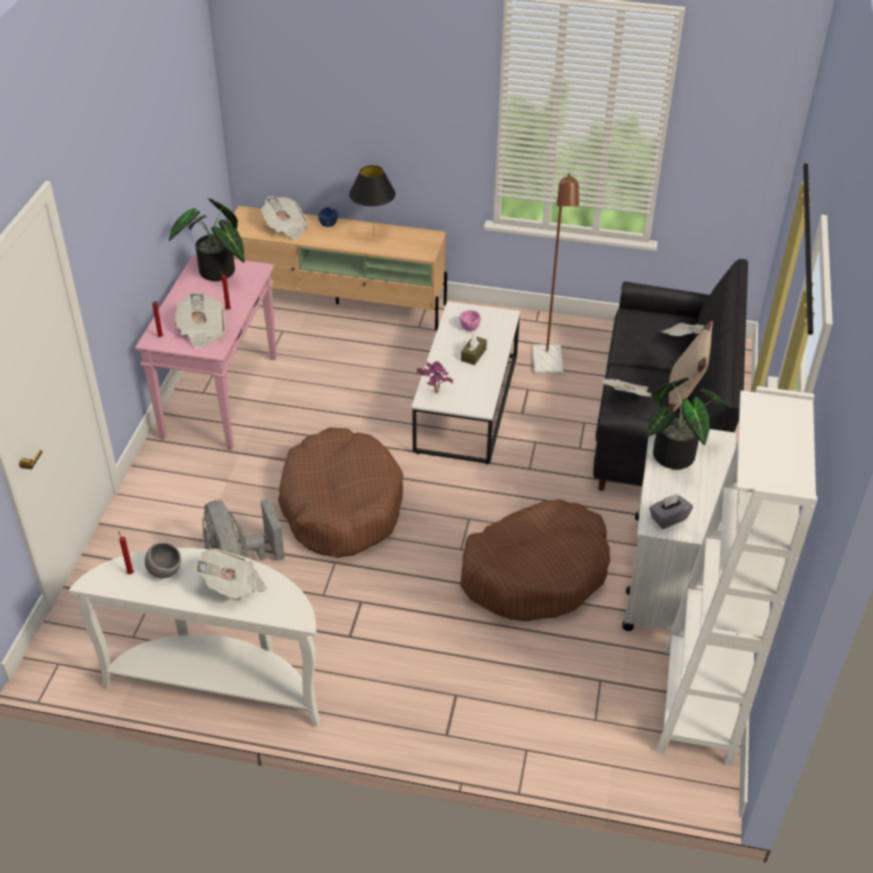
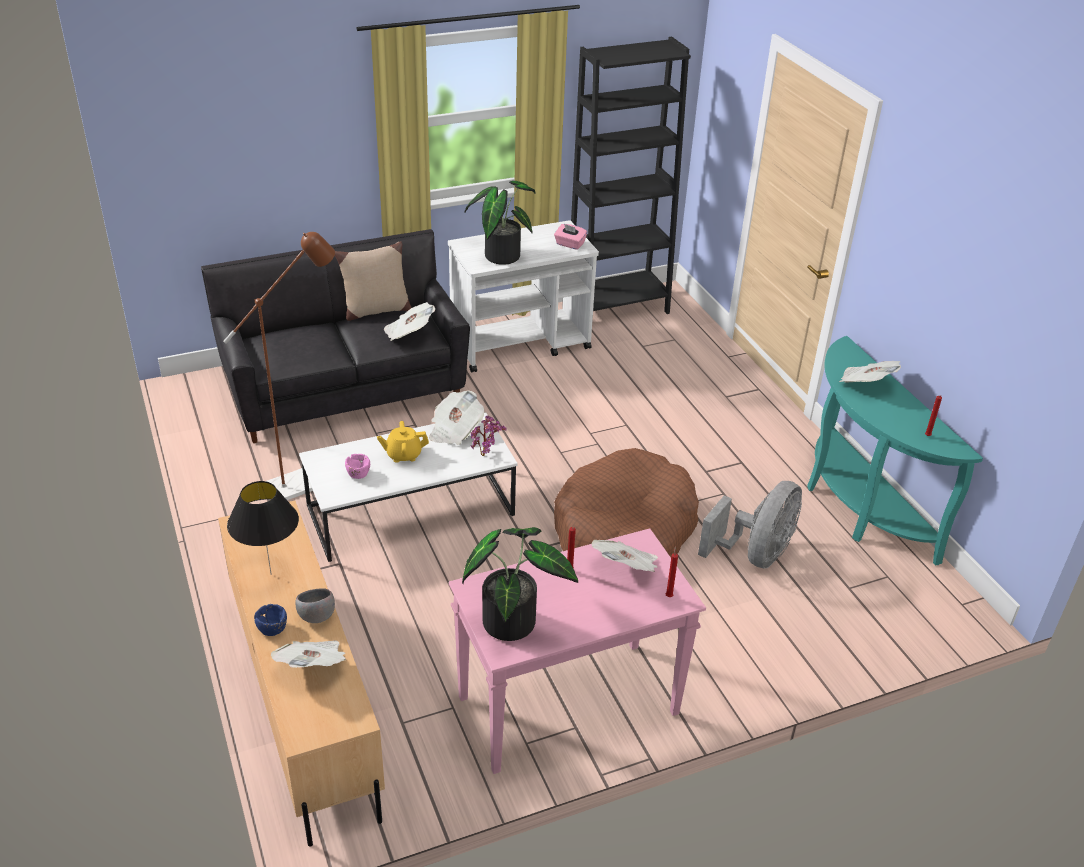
camera: 125 degrees left, 5 degrees down
(165, 571) = (901, 421): grey bowl -> grey bowl (316, 617)
(219, 682) = (857, 506): white console table -> turquoise console table
(473, 355) = (403, 455): brown tissue box -> yellow teapot
(535, 573) = (581, 400): brown dog bed -> none
(668, 518) = (569, 244): grey tissue box -> pink tissue box
(684, 339) = (294, 327): newspaper -> newspaper (454, 430)
(697, 705) = (617, 308): white bookcase -> black bookcase

